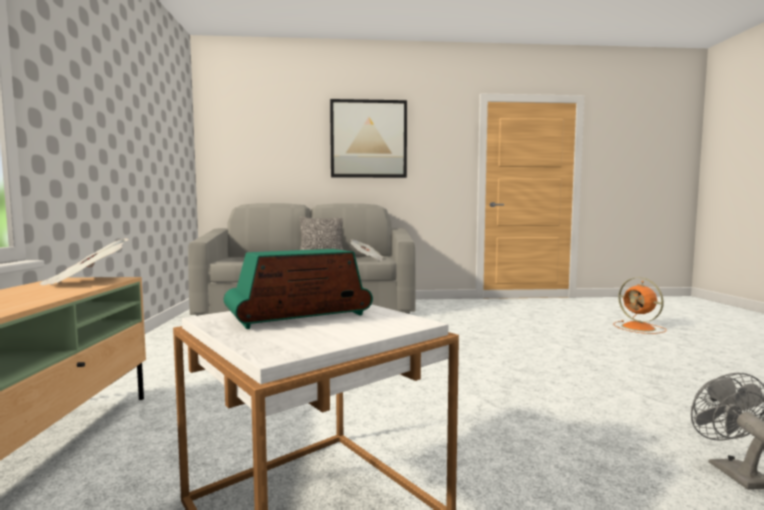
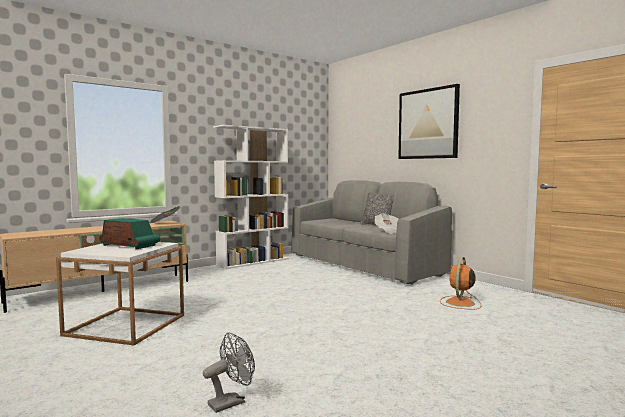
camera: 55 degrees right, 0 degrees up
(158, 340) = (253, 262): none -> white bookcase
(639, 328) = (585, 363): orange fan -> orange fan (460, 303)

